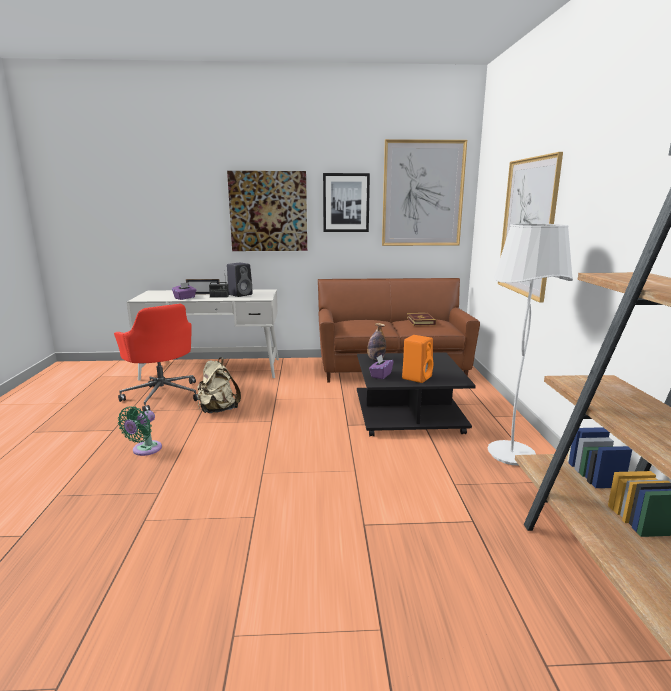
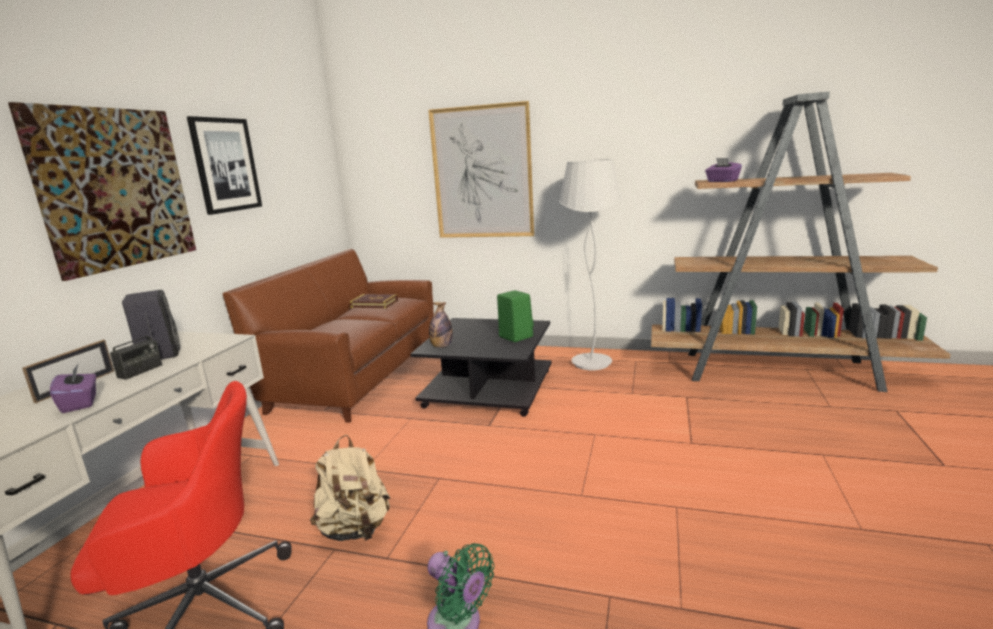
camera: 70 degrees left, 0 degrees up
(380, 375) = (496, 350): purple tissue box -> purple tissue box (722, 181)
(417, 377) = (515, 336): orange speaker -> green speaker
(423, 194) = (298, 149): picture -> none

